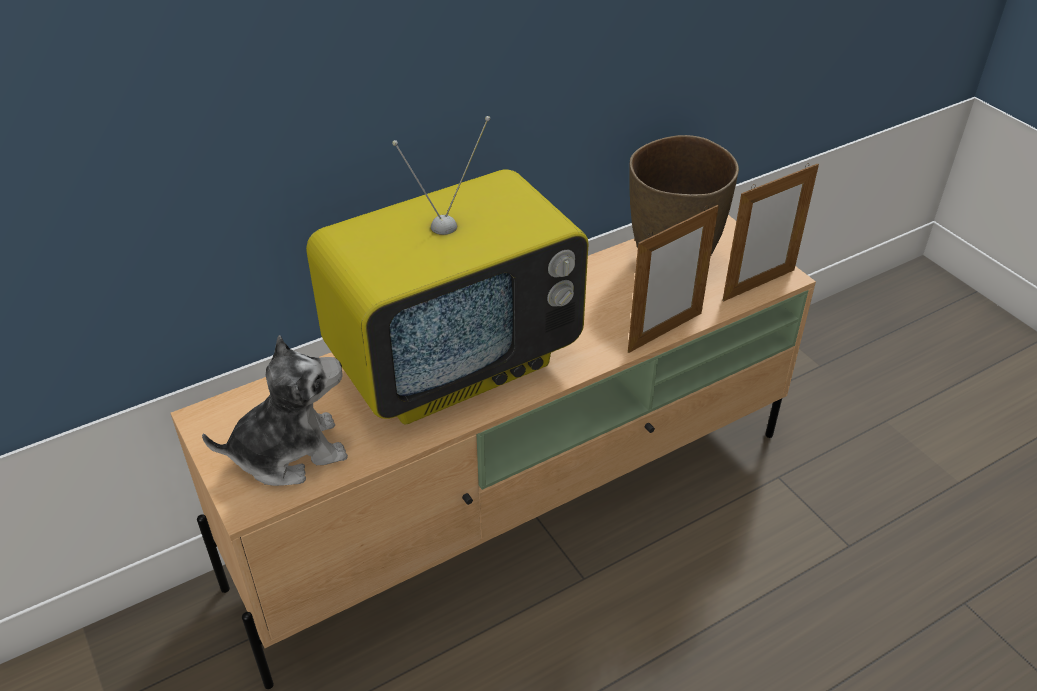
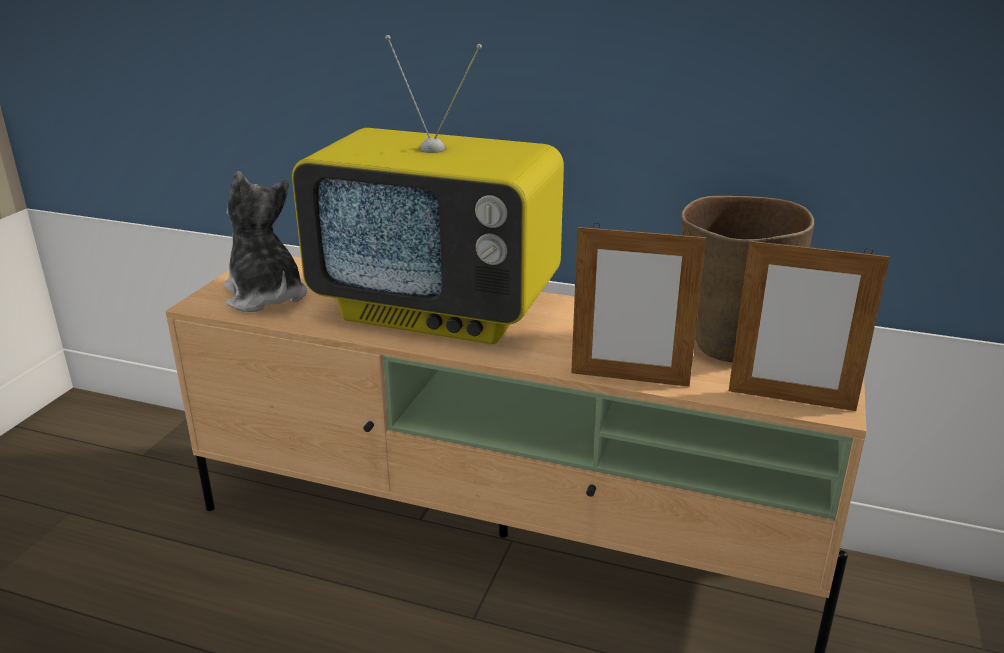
camera: 50 degrees right, 15 degrees down
(289, 452) = (265, 296): plush toy -> plush toy turned 150 degrees counterclockwise

